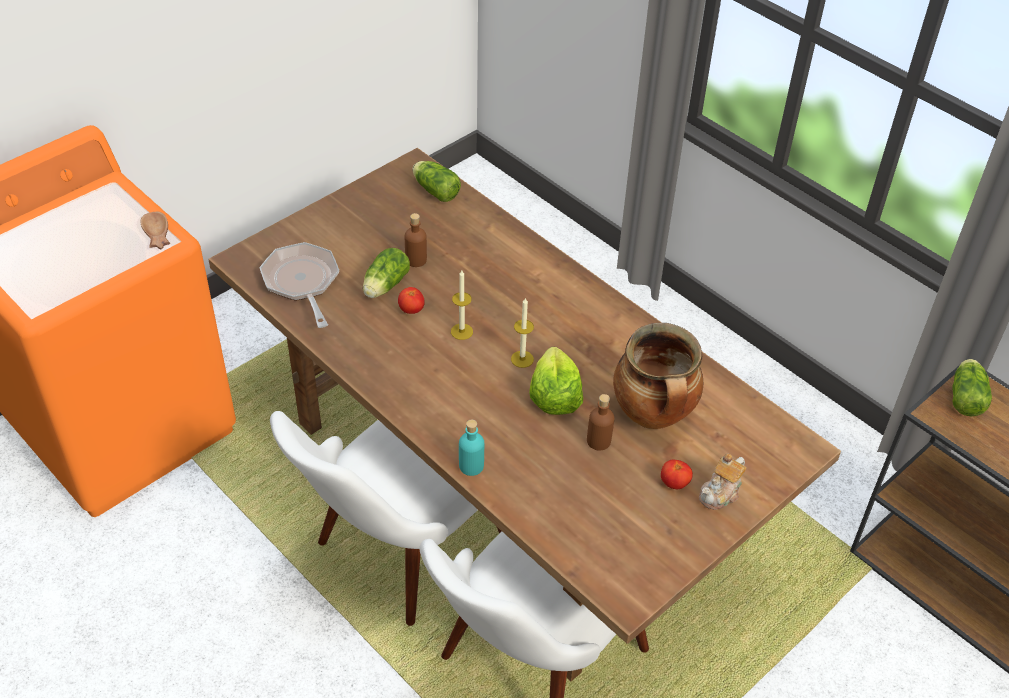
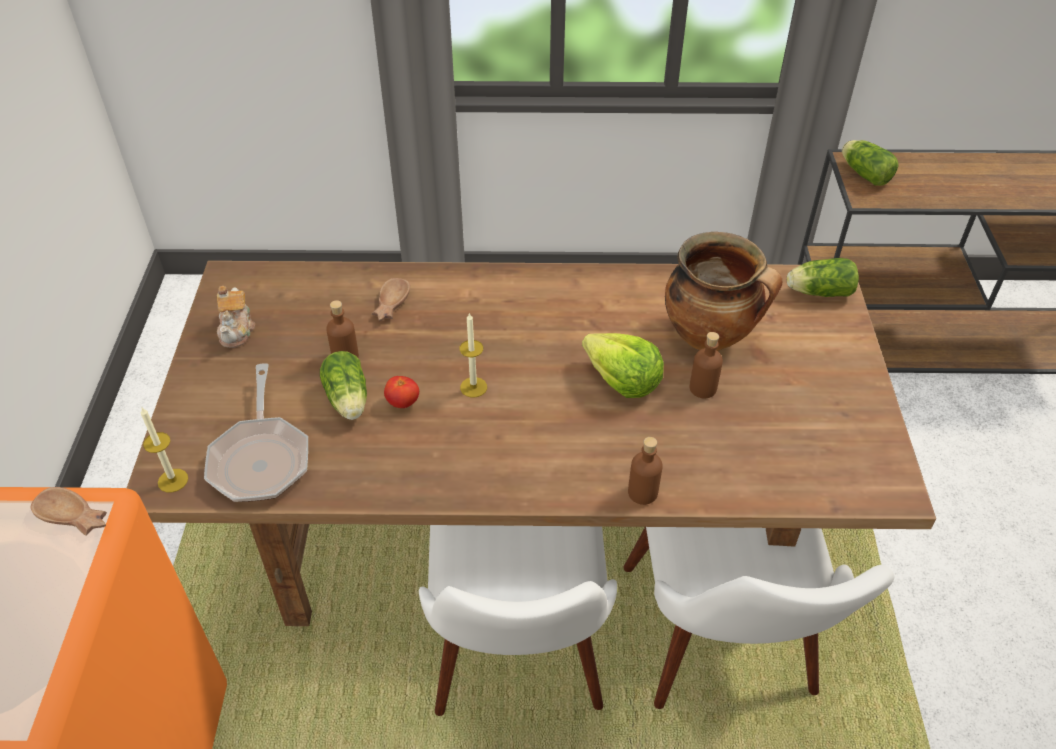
camera: 45 degrees left, 0 degrees up
(302, 283) = (261, 458): frying pan -> frying pan turned 120 degrees counterclockwise
(435, 190) = (278, 286): lettuce -> lettuce (817, 292)
(471, 466) = (642, 492): turquoise bottle -> brown bottle
(481, 247) = (389, 305): none -> brown bowl
(522, 359) = (555, 371): candle -> candle (173, 480)
(674, 483) = (796, 375): tomato -> none
(720, 493) = (833, 356): teapot -> teapot (237, 330)

